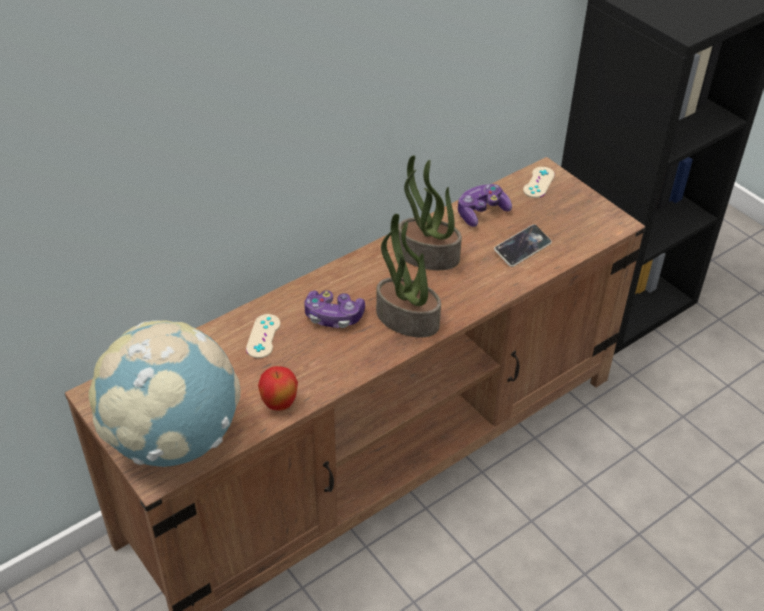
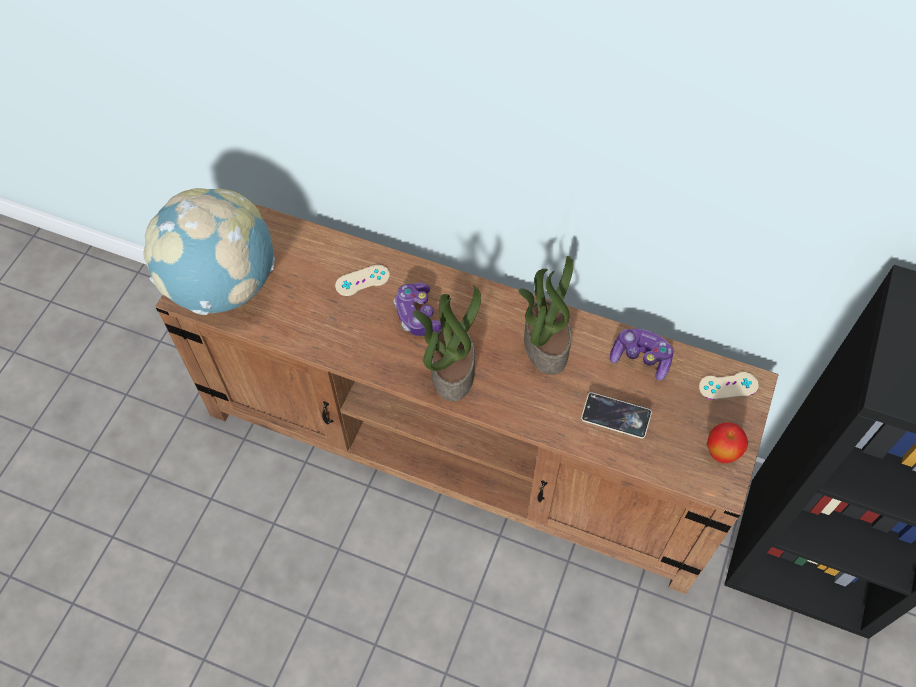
camera: 60 degrees right, 15 degrees up
(279, 404) = (297, 332): apple -> apple (720, 453)

